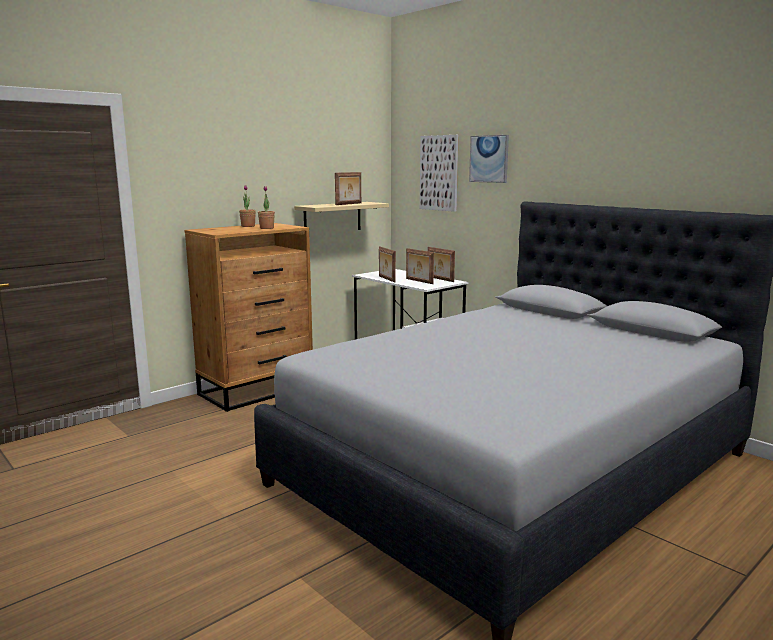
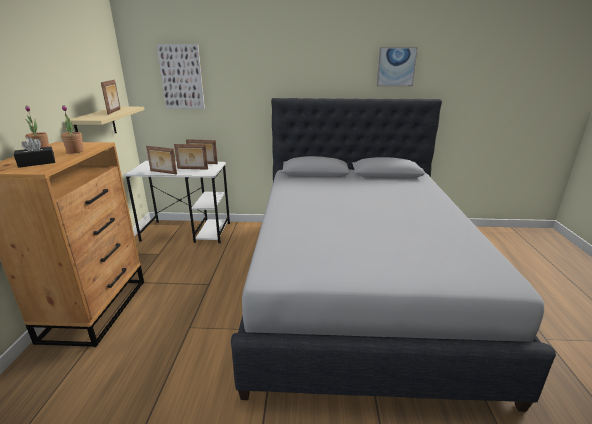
camera: 45 degrees left, 10 degrees up
(228, 230) = (37, 163): none -> black tissue box
(489, 159) = (232, 65): picture -> picture (396, 67)

